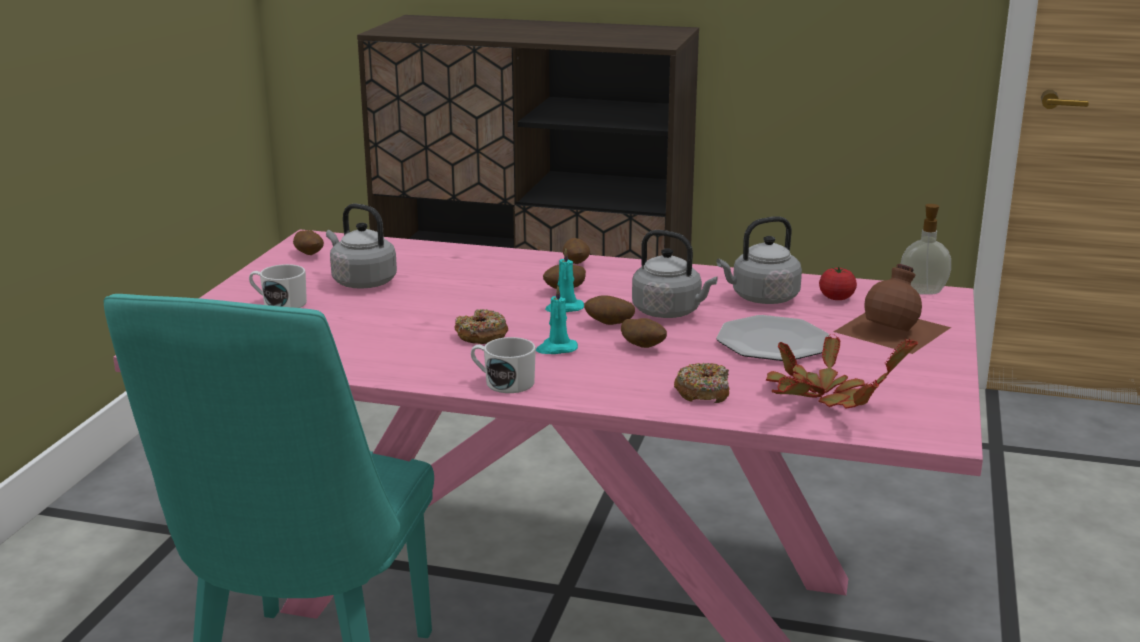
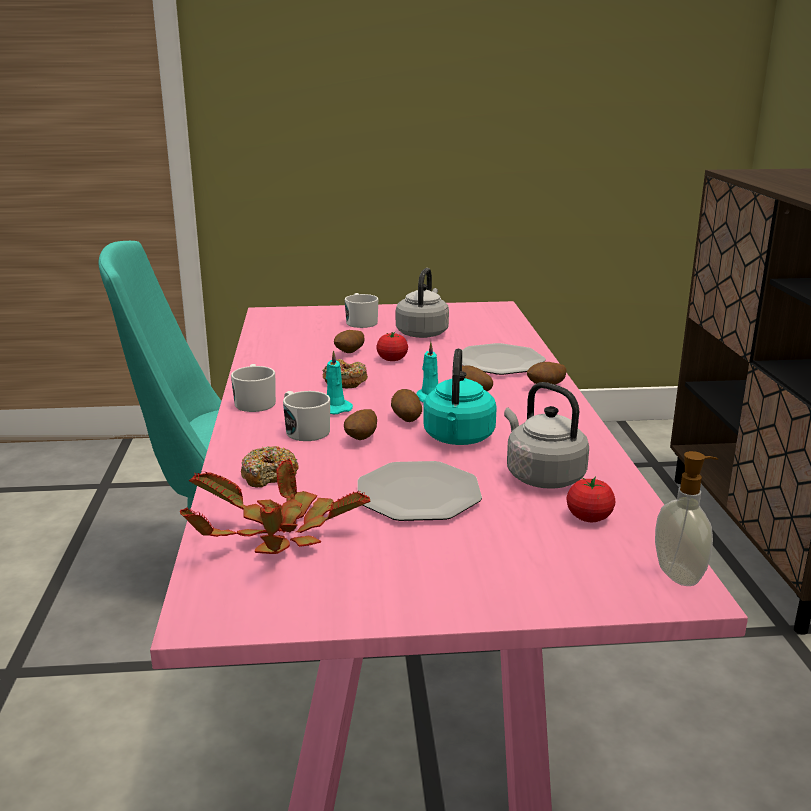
camera: 70 degrees right, 0 degrees up
(309, 254) = (462, 312): potato -> potato (350, 353)
(435, 307) = (392, 359): none -> tomato
(493, 267) = (499, 362): none -> plate
(603, 368) = (304, 430): none -> white mug
(670, 312) = (458, 439): grey kettle -> turquoise kettle
(894, 329) = (518, 563): brown bottle -> none

